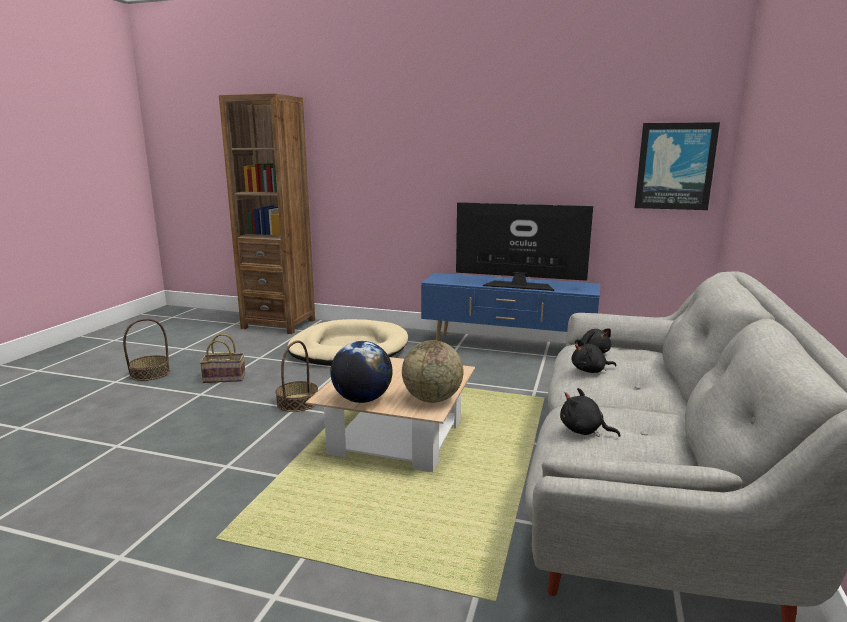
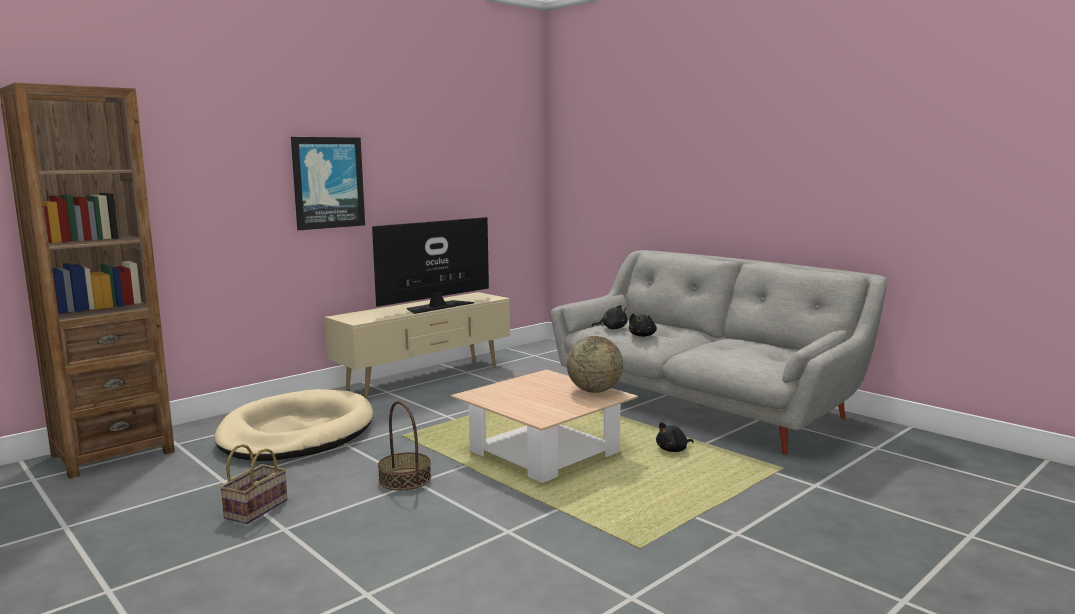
camera: 60 degrees left, 5 degrees down
(150, 373) = (130, 560): basket -> none
(362, 399) = (565, 410): globe -> none
(508, 347) = (425, 377): blue tv stand -> beige tv stand
(583, 431) = (734, 354): black plush toy -> black plush toy (673, 450)
(675, 166) = (515, 178): picture -> picture (328, 182)

